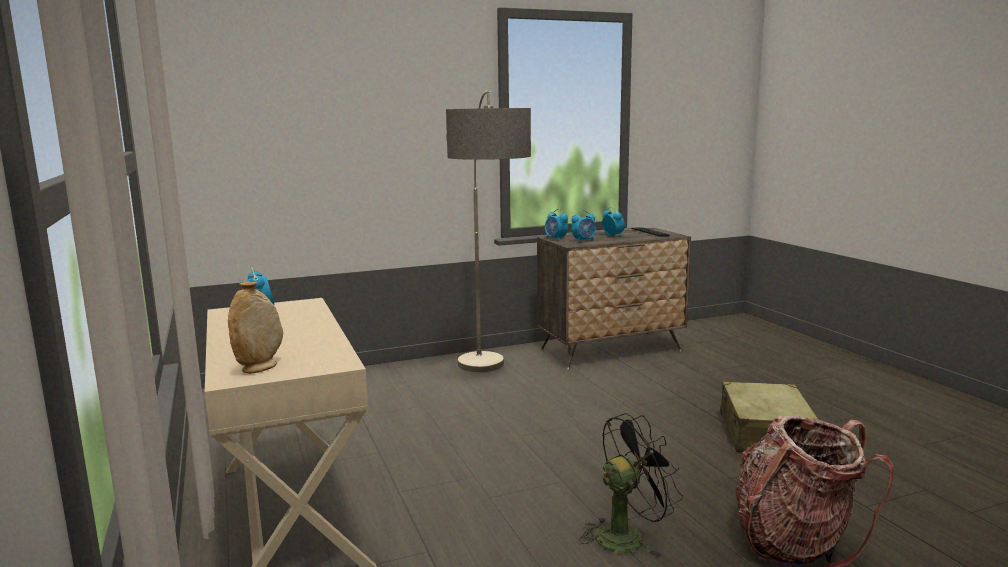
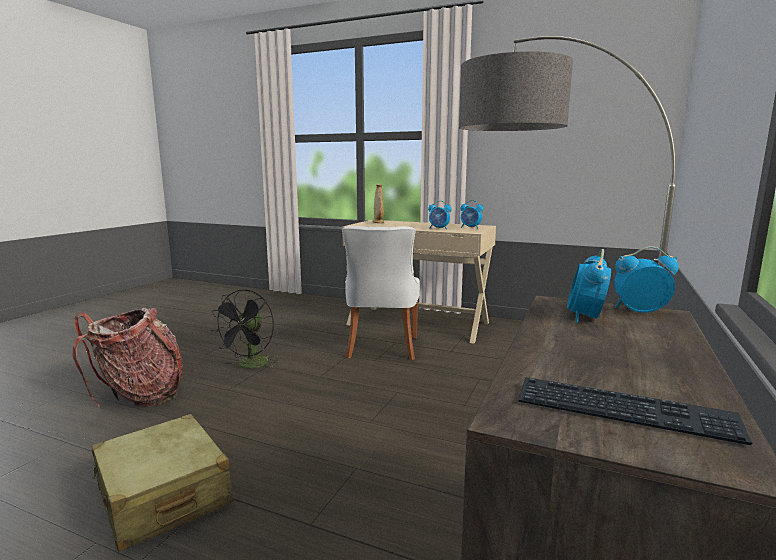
camera: 135 degrees right, 0 degrees up
(433, 489) = (381, 348): none -> white chair
(613, 236) = (617, 354): alarm clock -> alarm clock (439, 228)

